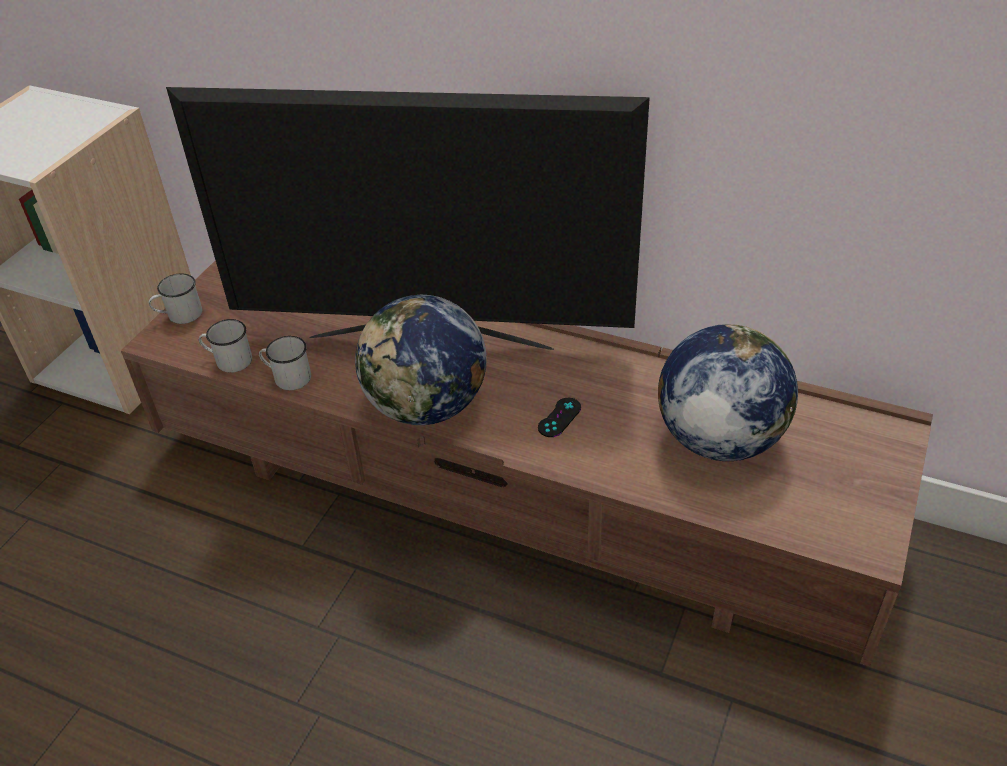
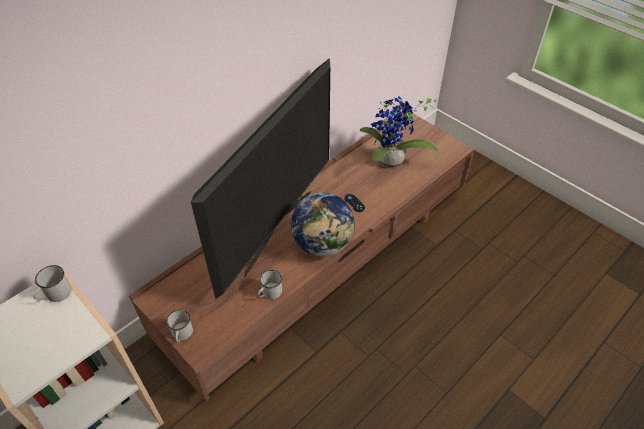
camera: 70 degrees left, 5 degrees up
(228, 360) = (239, 317): white mug -> white mug (55, 295)
(718, 439) = (390, 163): globe -> potted plant

